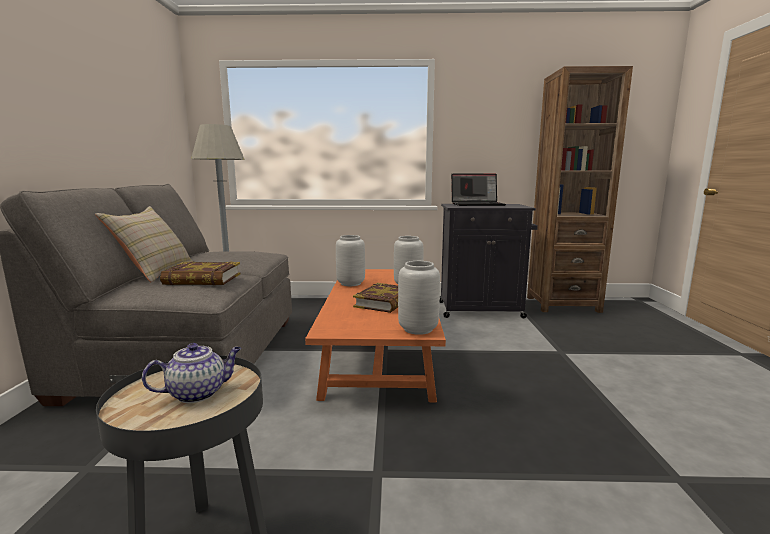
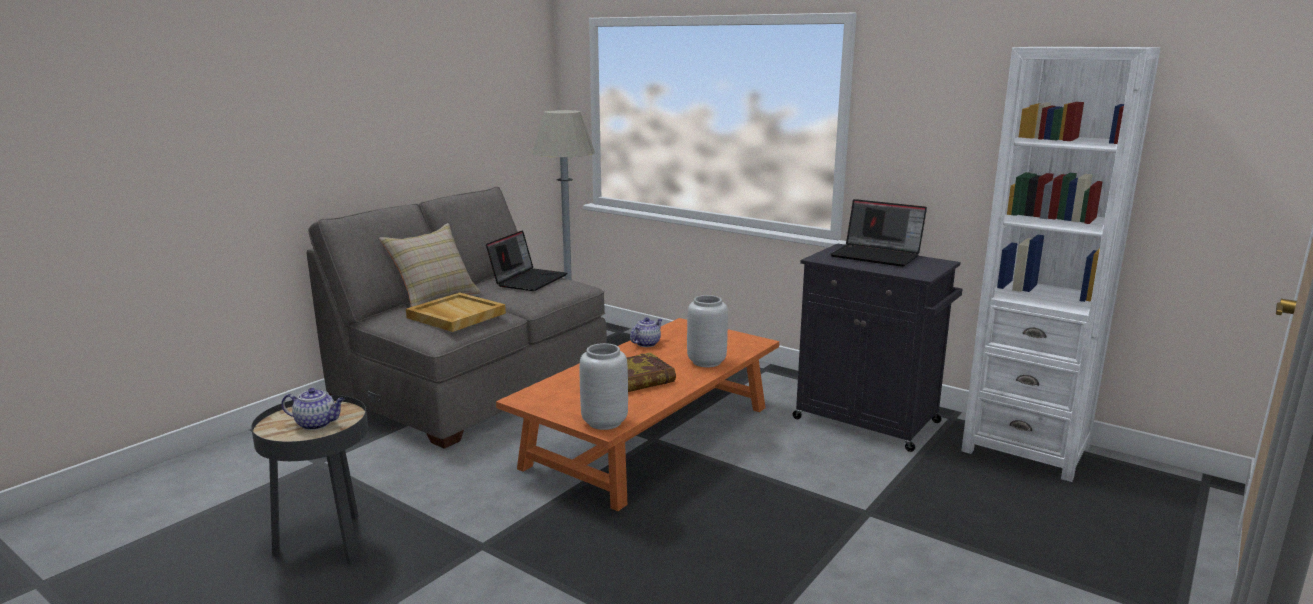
camera: 35 degrees right, 5 degrees up
(202, 279) = (455, 315): book -> beige tray
(226, 254) = (528, 280): none -> laptop
(350, 283) = (646, 343): grey vase -> teapot
(562, 304) = (1025, 449): brown bookcase -> white bookcase

